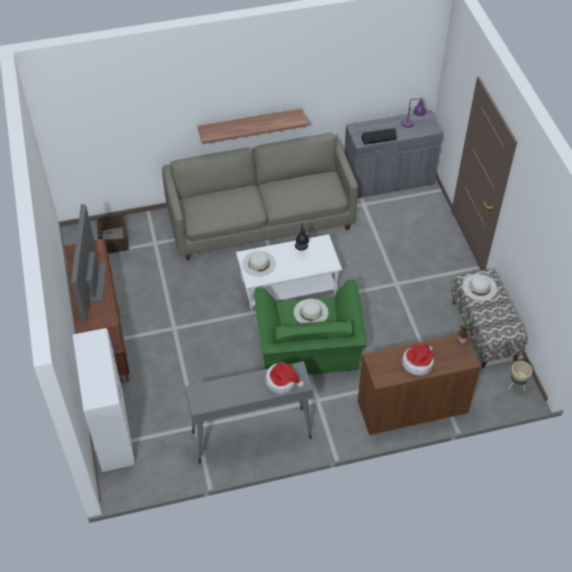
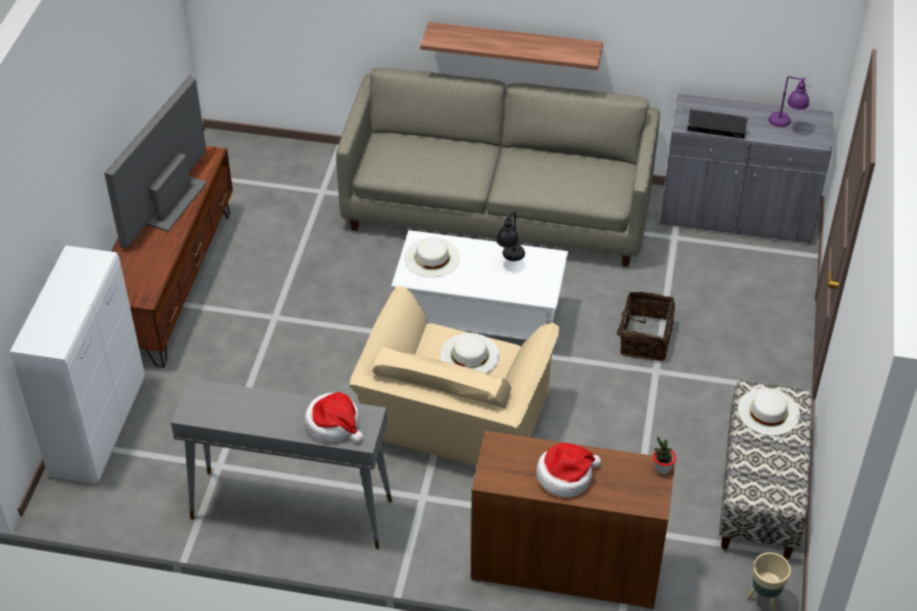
camera: 25 degrees right, 5 degrees down
(113, 241) = (265, 170): basket -> basket (644, 338)
(309, 351) = (454, 420): green armchair -> beige armchair

